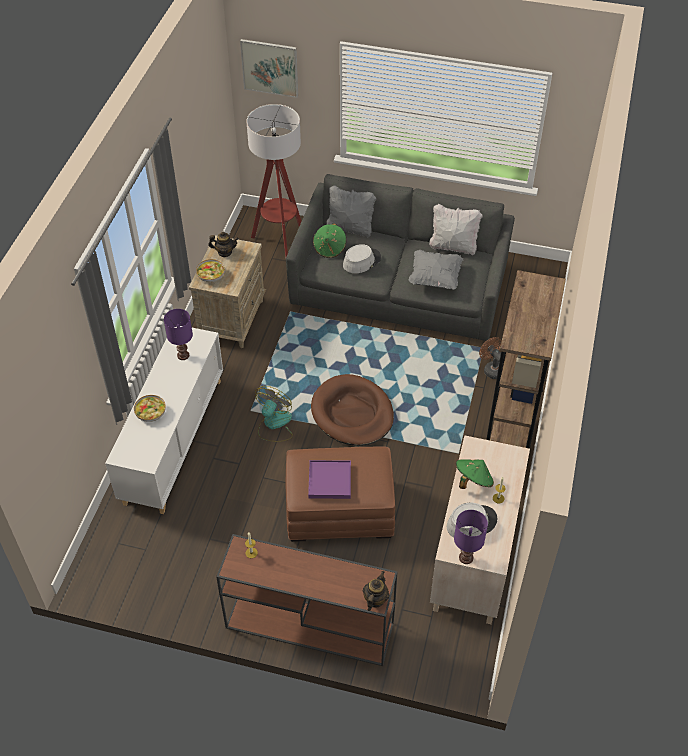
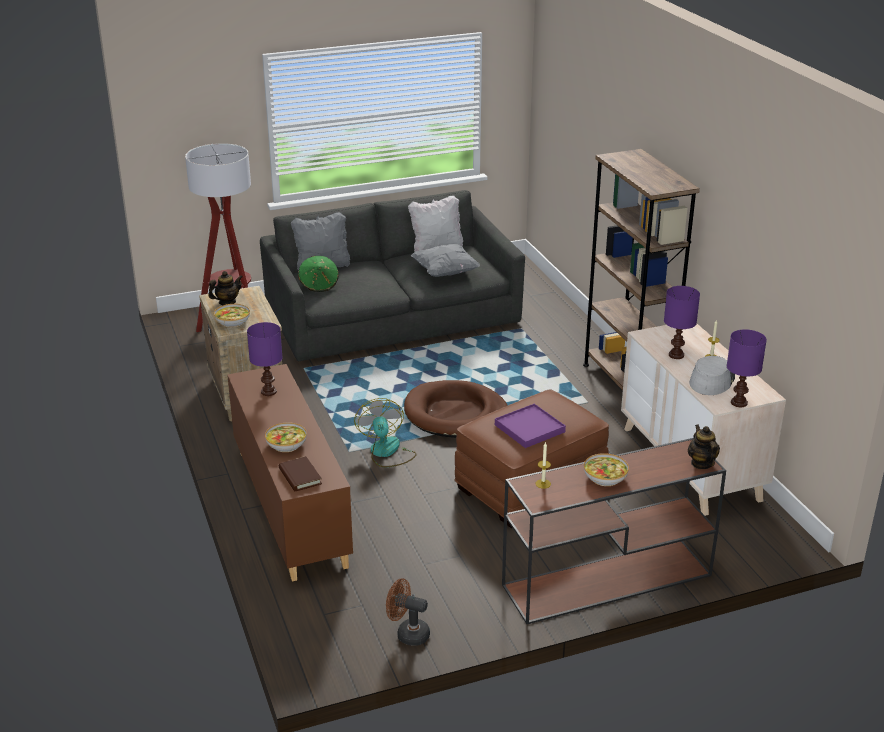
camera: 35 degrees left, 20 degrees down
(133, 447) = (300, 476): none -> brown book
(174, 440) = (290, 506): white cabinet -> brown cabinet
(270, 67) = (183, 109): picture -> none
(296, 572) = (604, 477): none -> bowl
(361, 261) = (362, 282): grey hat -> none
(473, 481) = (675, 355): green hat -> purple table lamp
(491, 369) = (545, 339): brown fan -> brown fan (408, 633)

